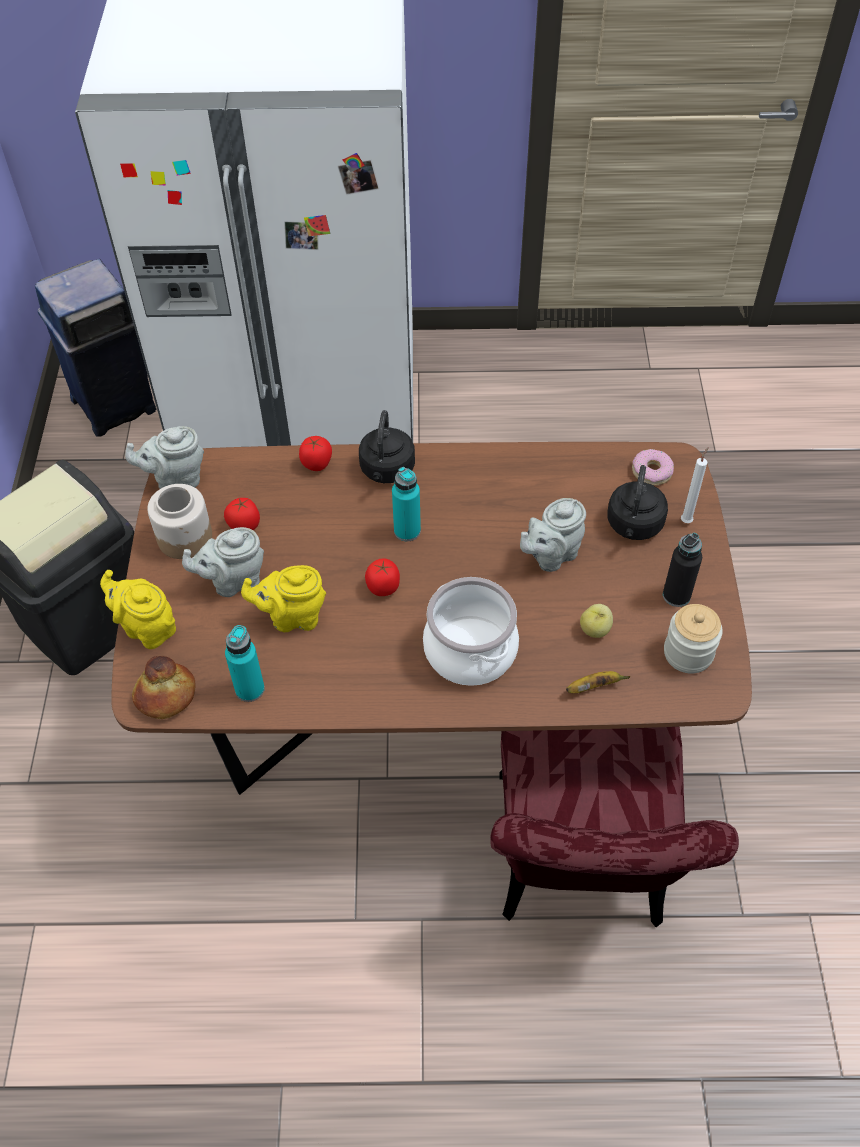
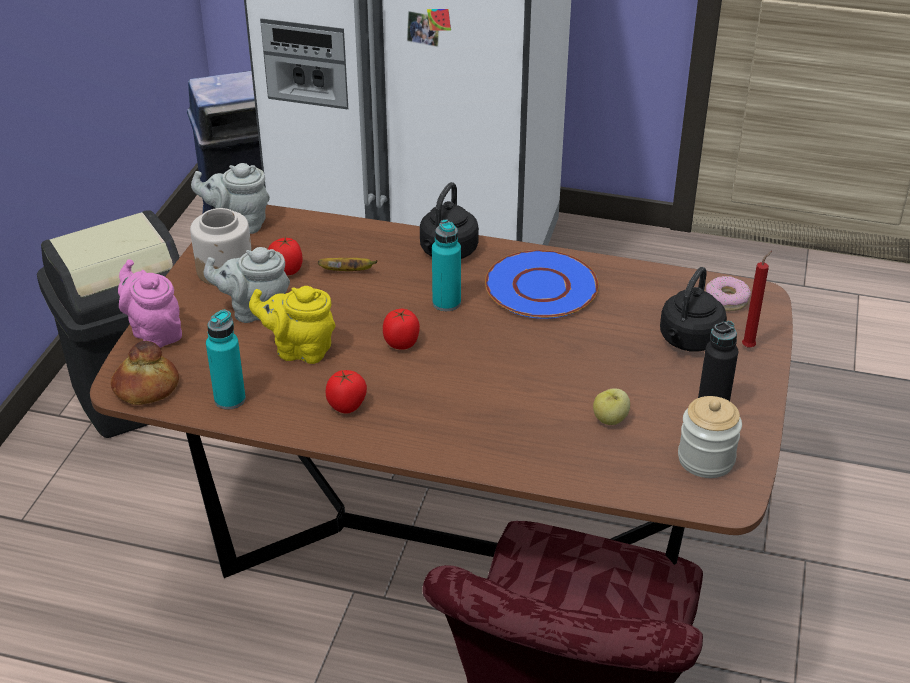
camera: 15 degrees right, 15 degrees down
(147, 628) = (154, 332): yellow teapot -> pink teapot
(317, 464) = (380, 236): tomato -> tomato (347, 406)
(471, 650) = (470, 411): cooking pot -> none
(485, 493) = (540, 287): none -> blue plate
(551, 555) = (588, 349): grey teapot -> none
(593, 686) = (588, 468): banana -> banana (348, 271)
(687, 520) = (749, 346): white candle -> red candle

